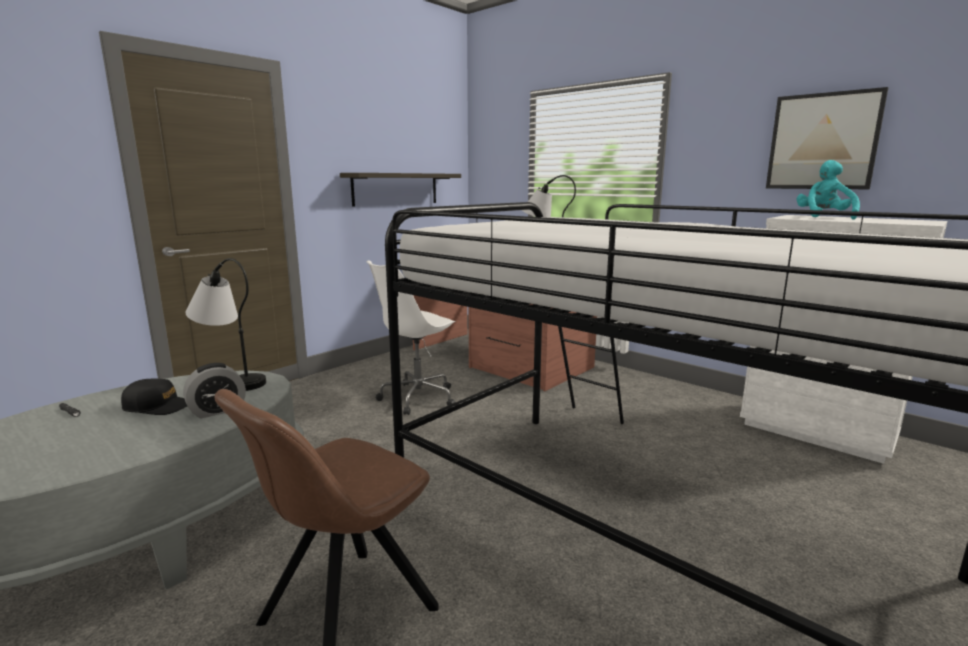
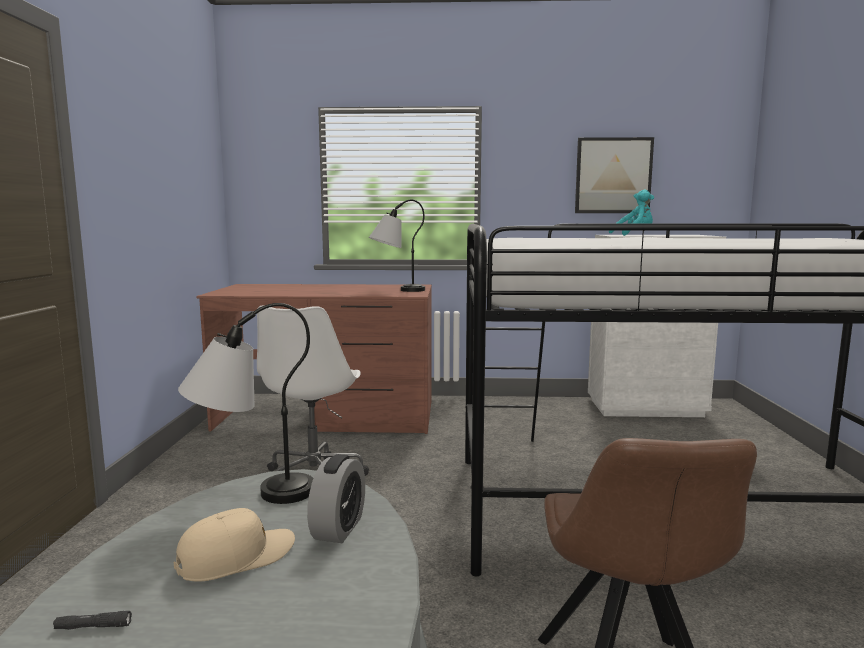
camera: 40 degrees left, 5 degrees down
(158, 406) = (236, 557): black cap -> beige cap
(396, 189) = (173, 215): shelf -> none
(823, 217) = (634, 235): turquoise plush toy -> turquoise plush toy turned 105 degrees clockwise

